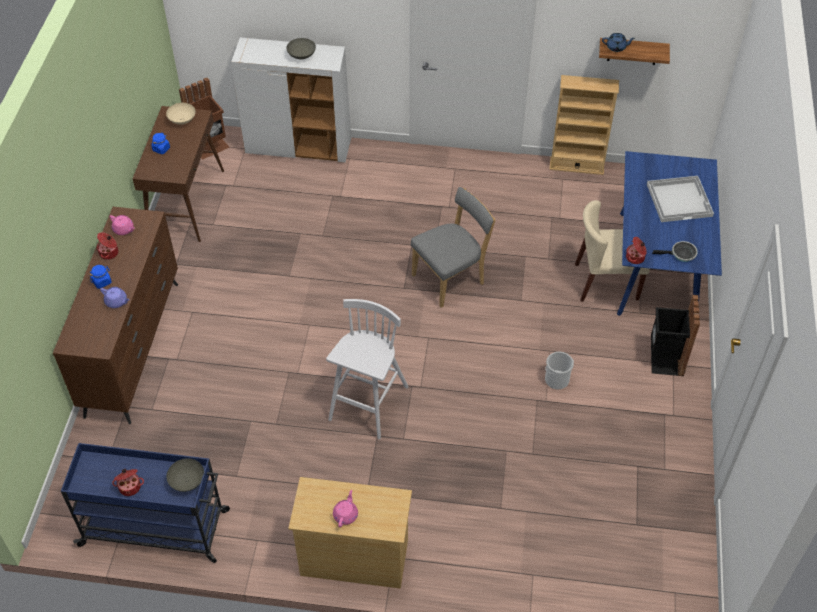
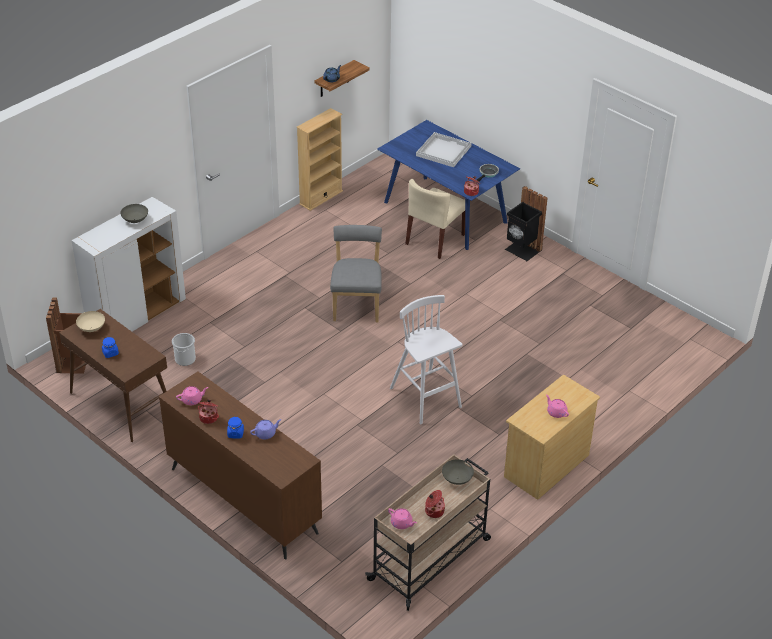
camera: 55 degrees left, 10 degrees down
(96, 470) = (402, 523): none -> pink teapot
(156, 528) = (430, 559): blue cart -> beige cart
(556, 380) = (492, 303): bucket -> bucket (185, 359)

